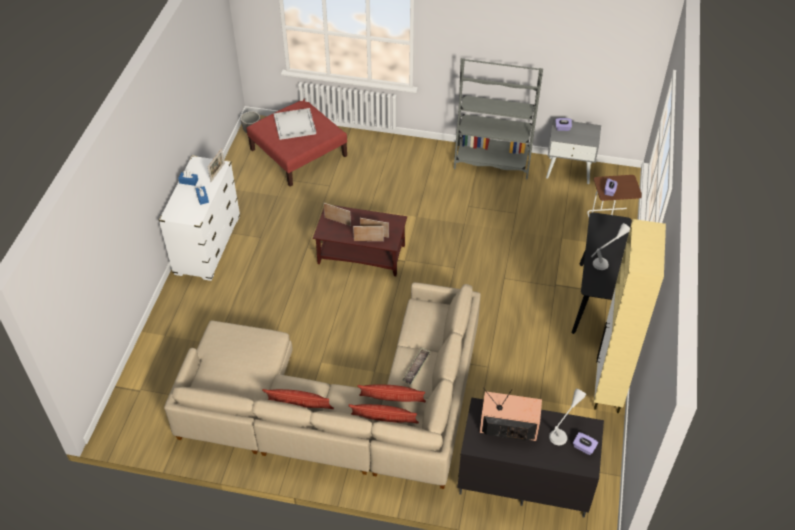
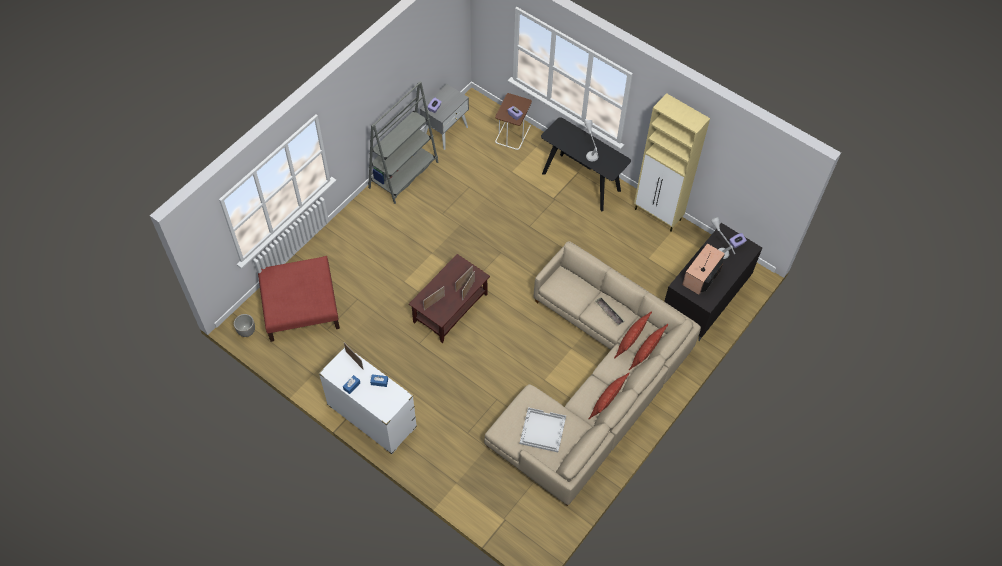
camera: 65 degrees left, 10 degrees up
(294, 124) = (291, 289): white tray -> white tray (542, 430)

